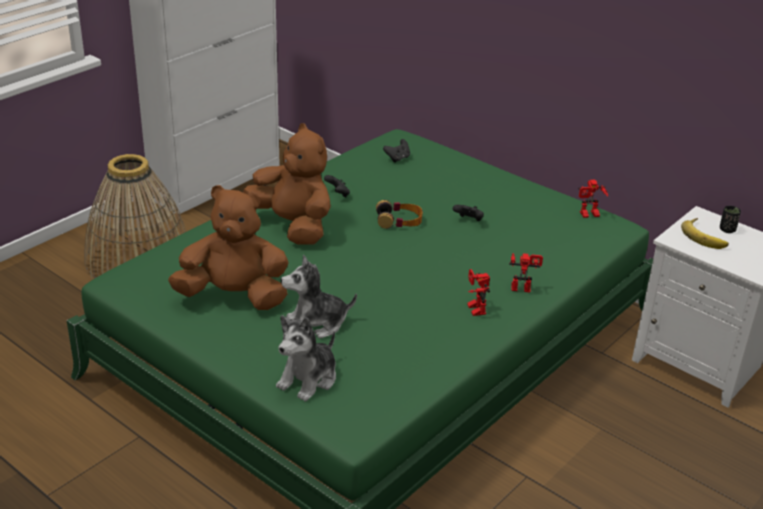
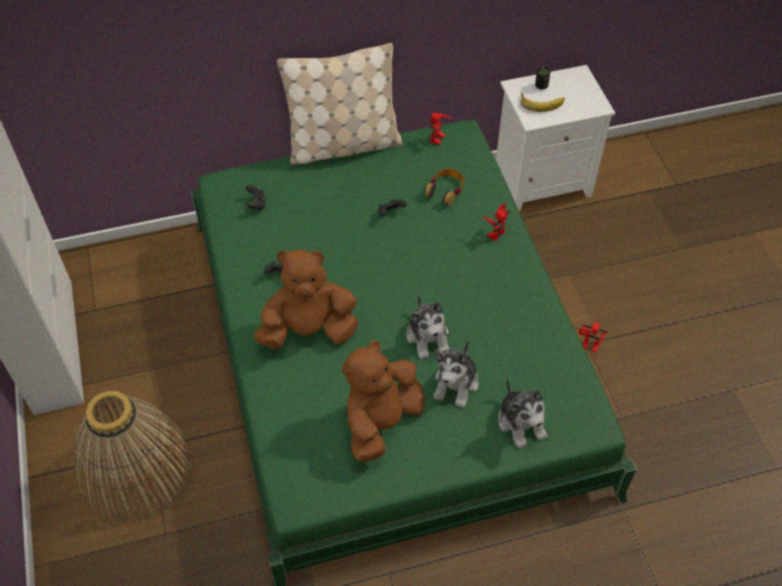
camera: 55 degrees left, 20 degrees up
(352, 289) = (428, 337): none -> plush toy
(399, 220) = (355, 256): headphones -> headphones (445, 190)
(473, 308) = (501, 276): toy robot -> toy robot (588, 347)
(515, 174) = (343, 145): none -> beige pillow

